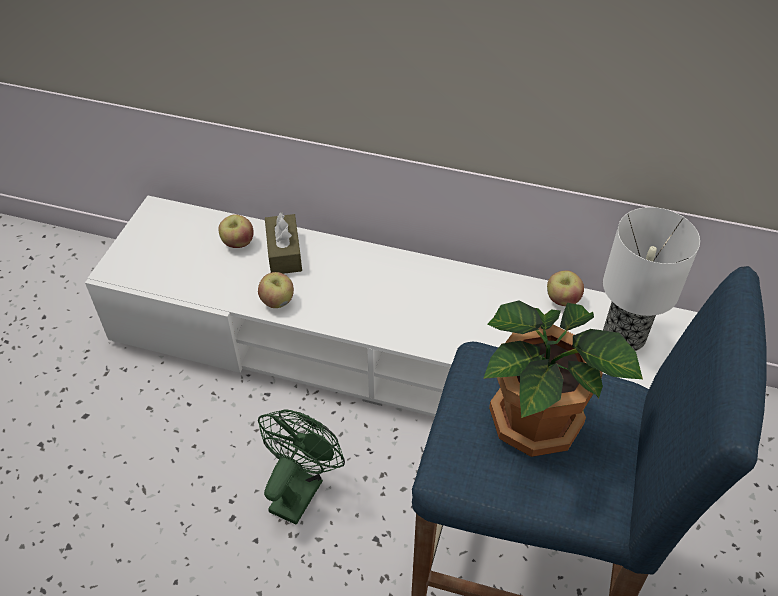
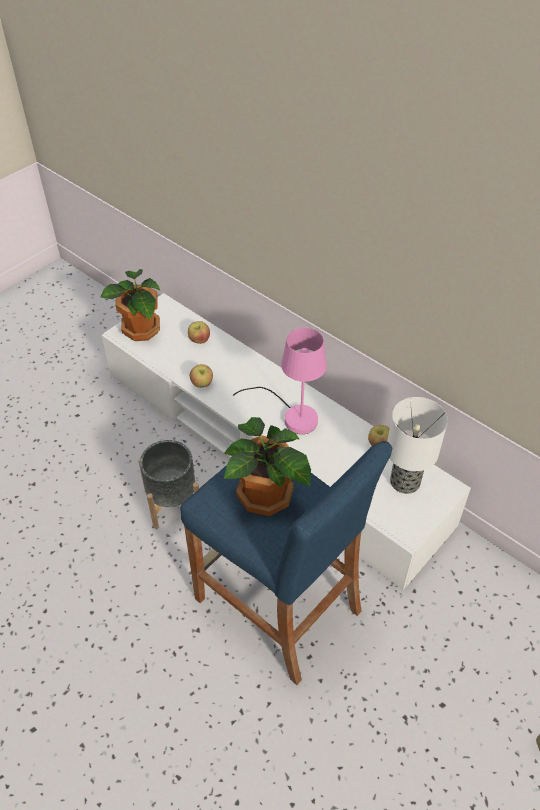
camera: 25 degrees right, 0 degrees up
(143, 257) = (141, 330): none -> potted plant
(284, 253) = (223, 355): brown tissue box -> none
(300, 488) = (173, 503): green fan -> grey planter
(429, 301) = (292, 415): none -> pink table lamp

